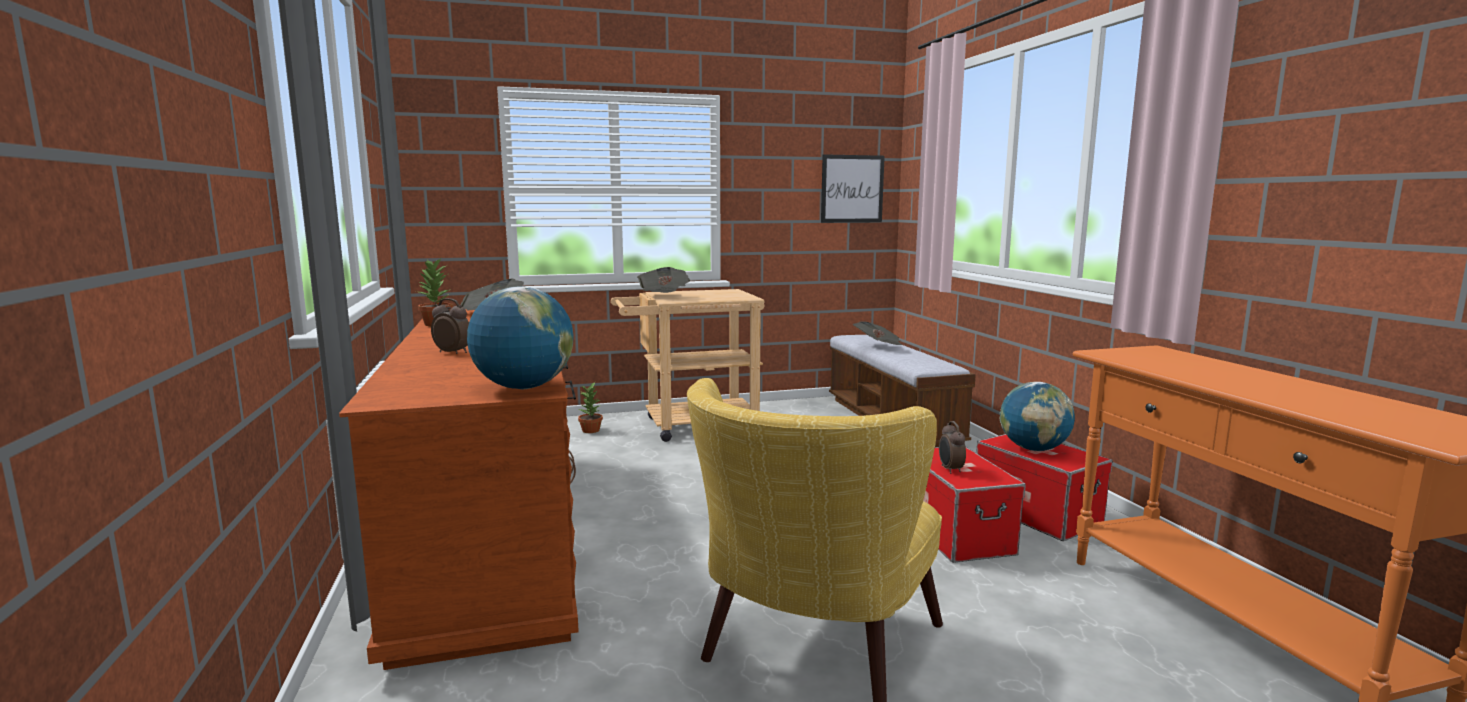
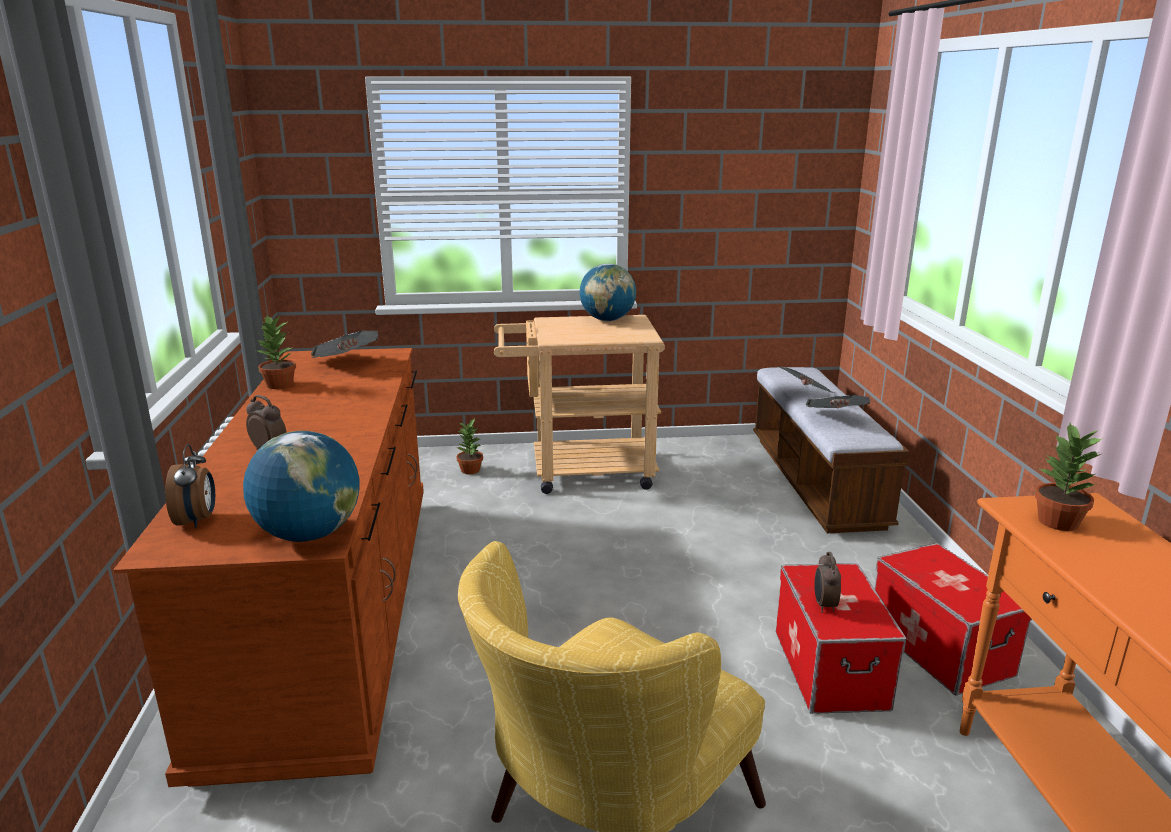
camera: 10 degrees right, 10 degrees up
(408, 386) = (197, 520): none -> alarm clock
(664, 295) = (550, 329): newspaper -> newspaper (835, 418)
(852, 189) = (797, 189): picture -> none
(1033, 449) = (941, 579): globe -> globe (607, 320)
(1141, 357) = (1058, 522): none -> potted plant

